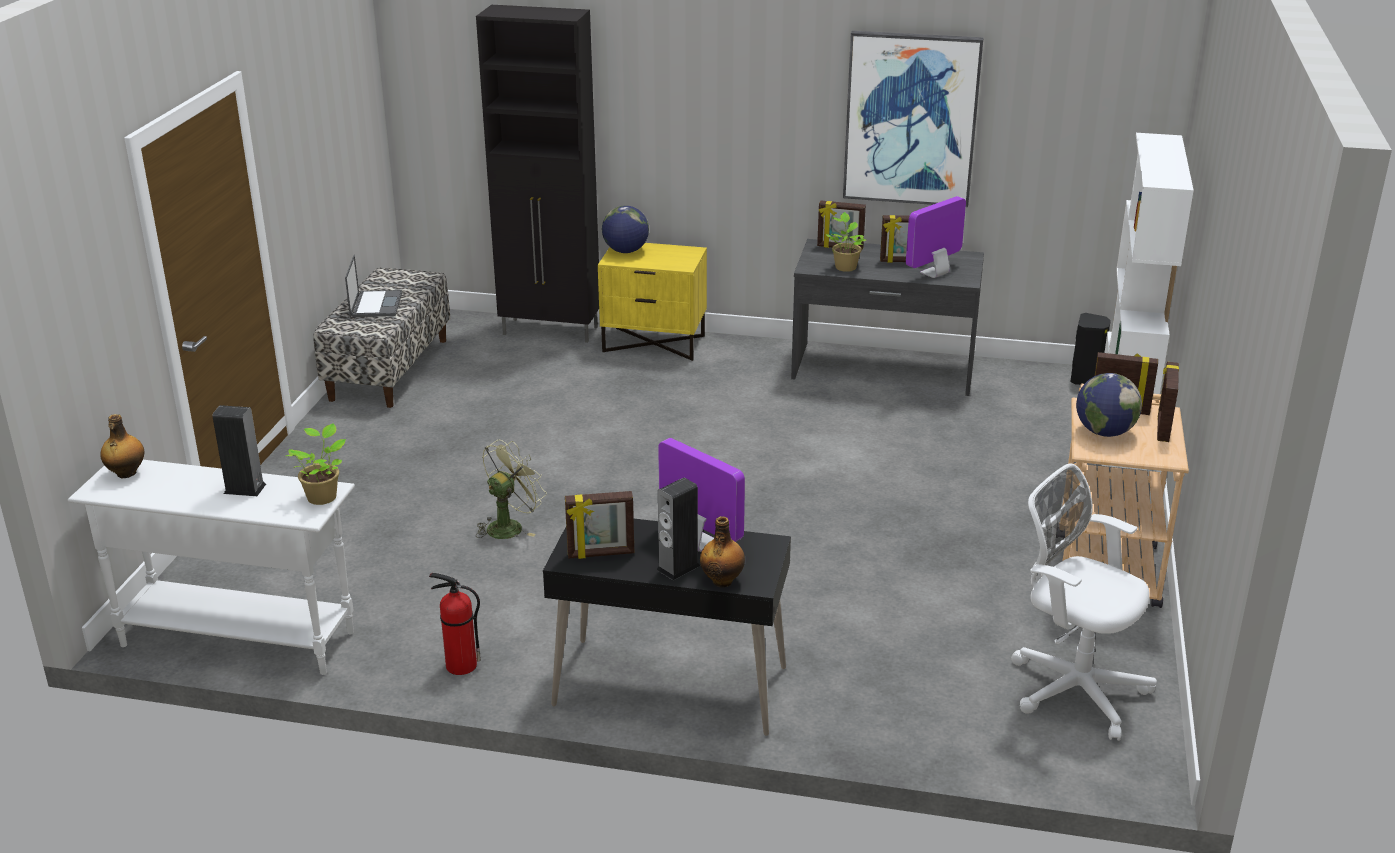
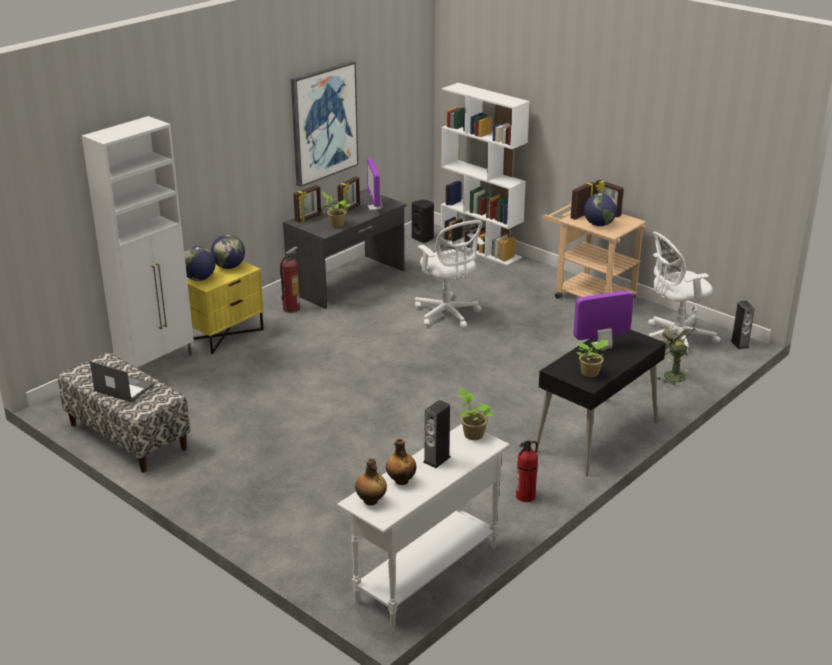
camera: 60 degrees left, 0 degrees up
(510, 526) = (392, 443): green fan -> green fan (671, 374)
(551, 331) = (157, 363): black cabinet -> white cabinet
(601, 554) = (590, 374): picture frame -> potted plant
(675, 256) = (229, 267): none -> globe
(678, 567) = (620, 357): speaker -> speaker (739, 344)
(722, 580) = (641, 350): bottle -> bottle (401, 480)
(765, 359) = (291, 308): none -> fire extinguisher
(884, 465) = (448, 315): none -> white office chair

